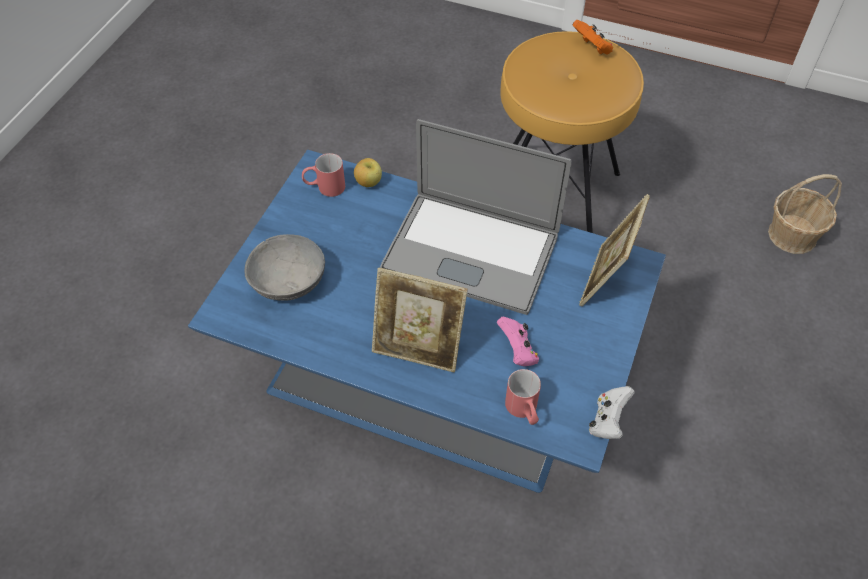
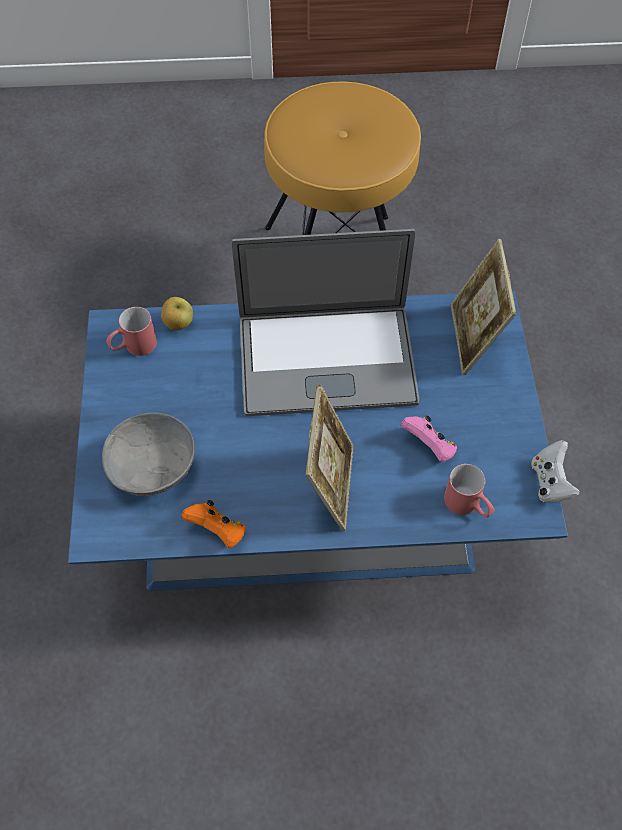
camera: 25 degrees left, 5 degrees up
(418, 348) = (330, 484): picture frame -> picture frame turned 75 degrees counterclockwise
(592, 48) = (348, 97): orange game controller -> orange game controller (218, 531)
(793, 235) = (575, 222): basket -> none

